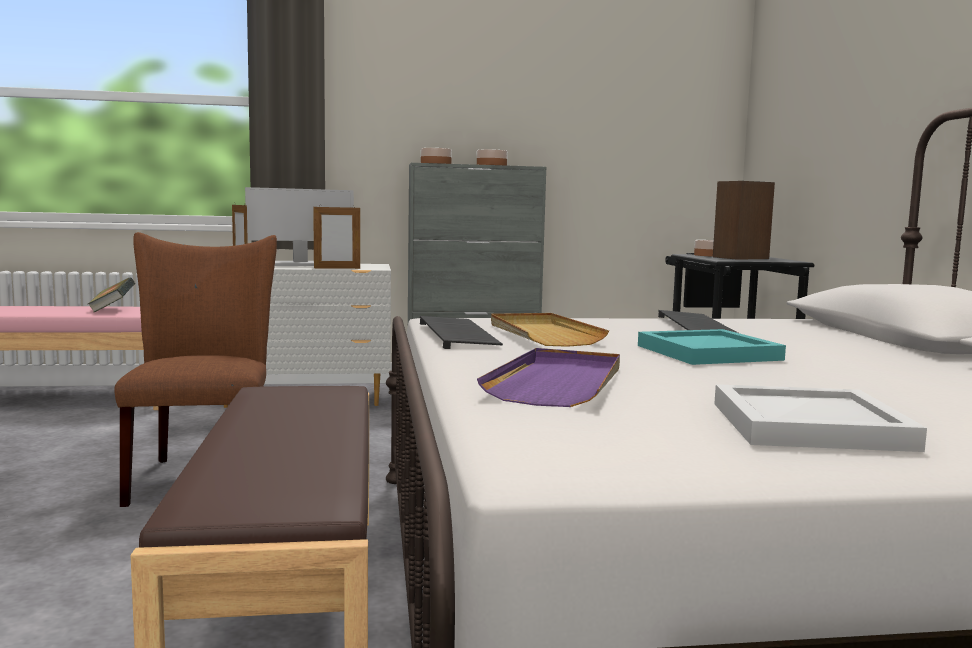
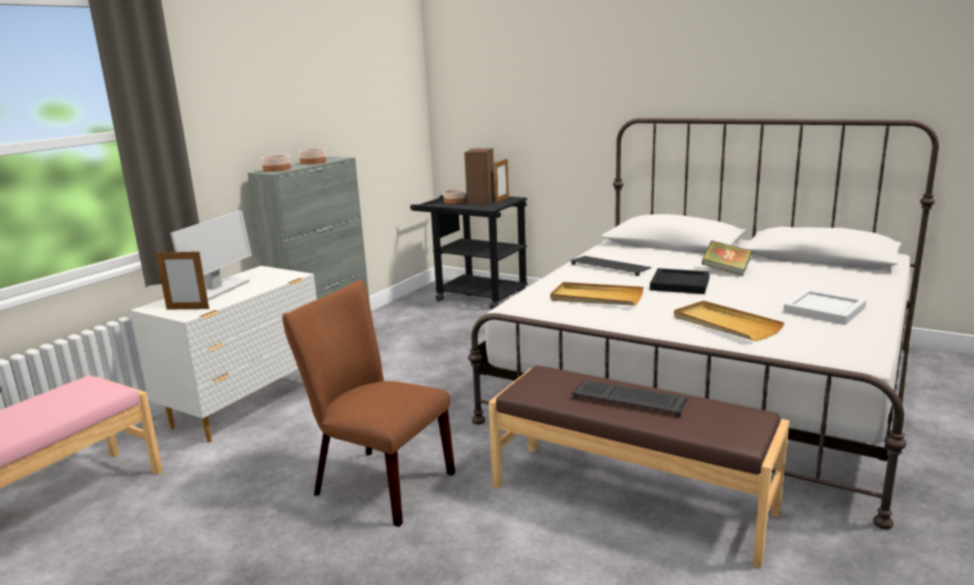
camera: 50 degrees left, 10 degrees up
(112, 310) = (67, 399): book -> book (726, 271)
(337, 268) = (271, 284): picture frame -> picture frame (502, 199)
(459, 335) = (580, 314): keyboard -> keyboard (630, 399)
(558, 383) = (725, 324): purple tray -> beige tray
(708, 352) = (679, 283): turquoise tray -> black tray

